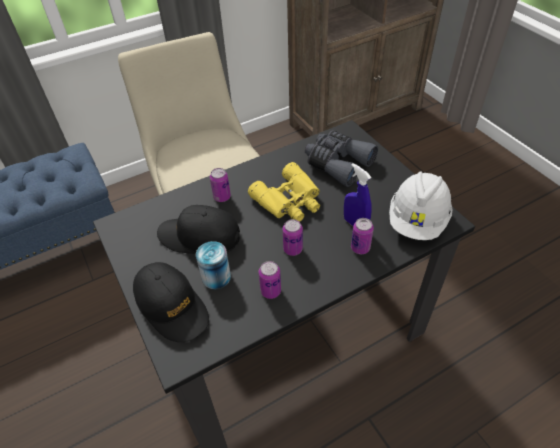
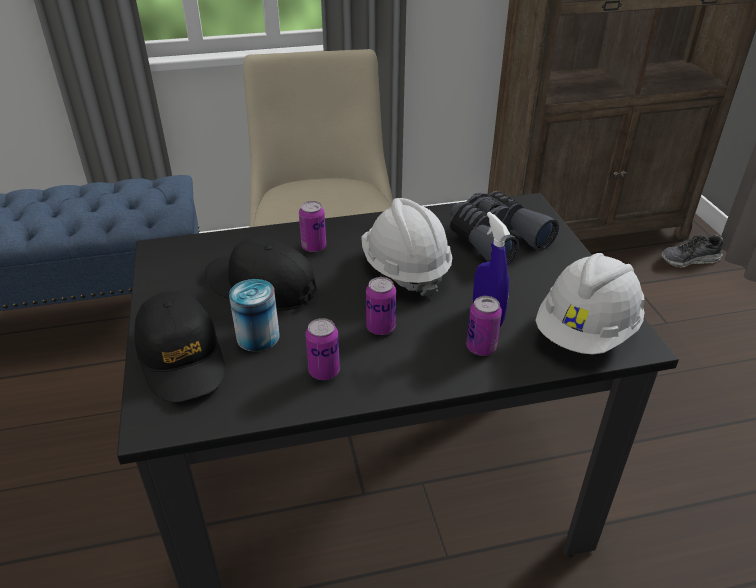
camera: 15 degrees right, 10 degrees down
(290, 201) = (405, 269): yellow binoculars -> white hard hat
(425, 124) = (689, 260): none -> shoe

